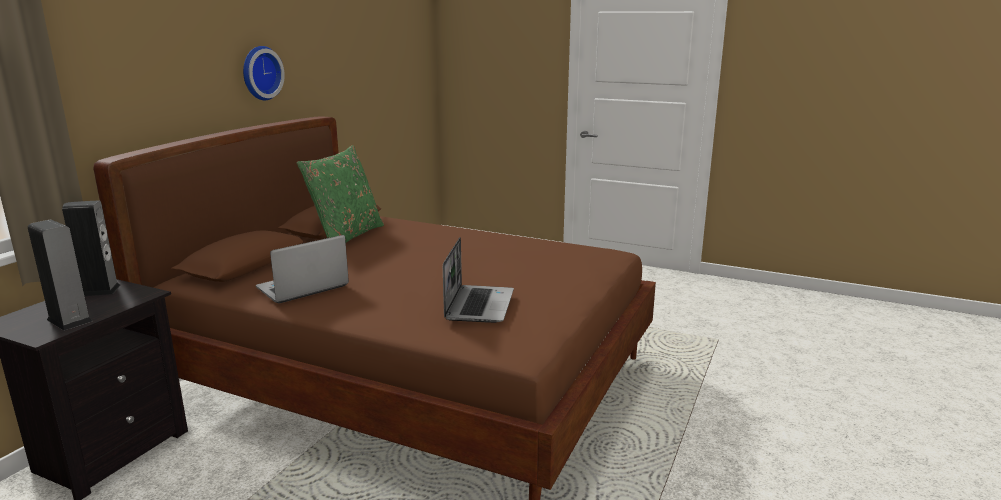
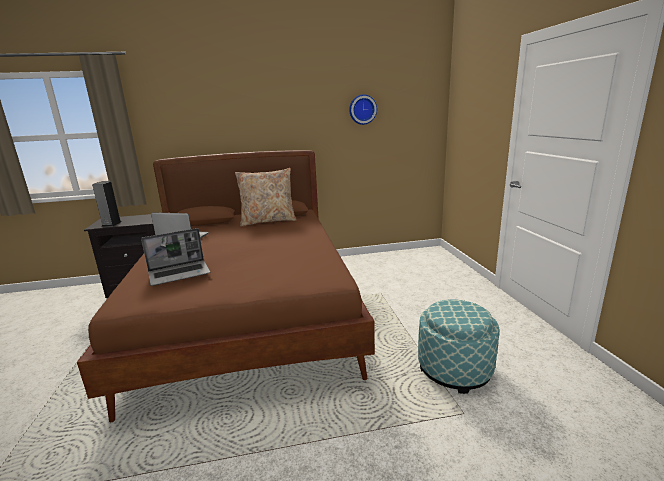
camera: 55 degrees right, 0 degrees up
(97, 290) = (145, 216): speaker -> none
(259, 73) = (264, 122): wall clock -> wall clock (362, 109)
(346, 236) = (268, 221): green pillow -> beige pillow
(663, 320) = (454, 369): none -> ottoman

